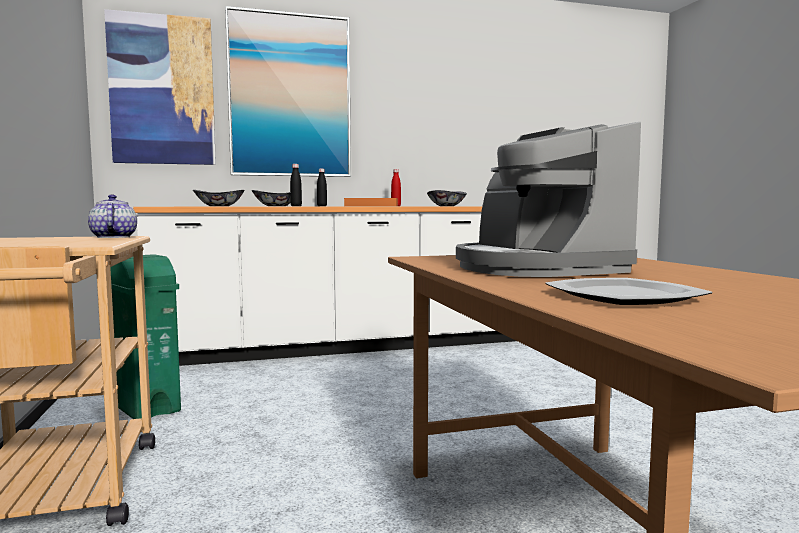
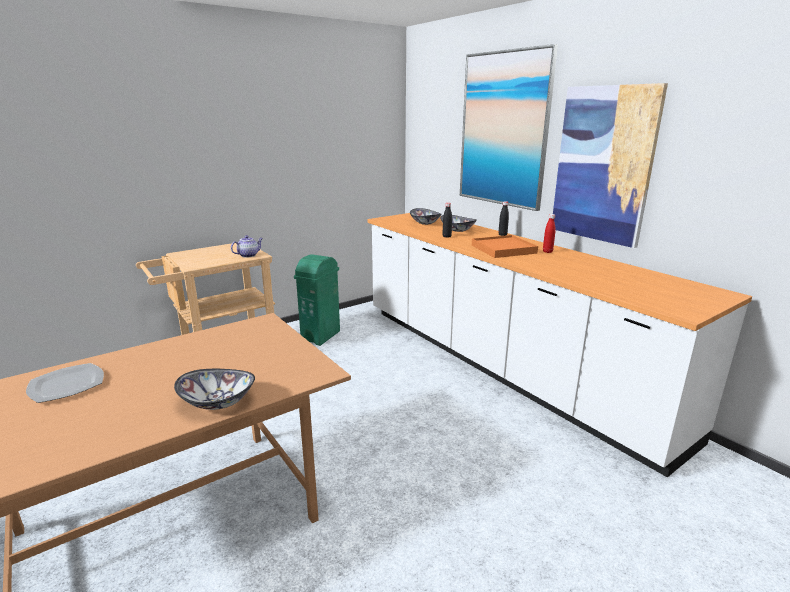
camera: 70 degrees right, 15 degrees up
(162, 90) = (434, 128): picture -> picture (603, 165)
(447, 206) = (559, 269): bowl -> bowl (218, 403)
(535, 268) = (198, 359): coffee machine -> none

